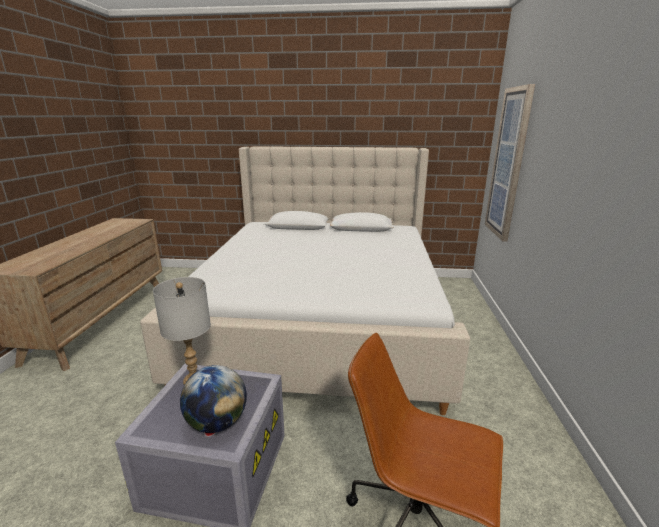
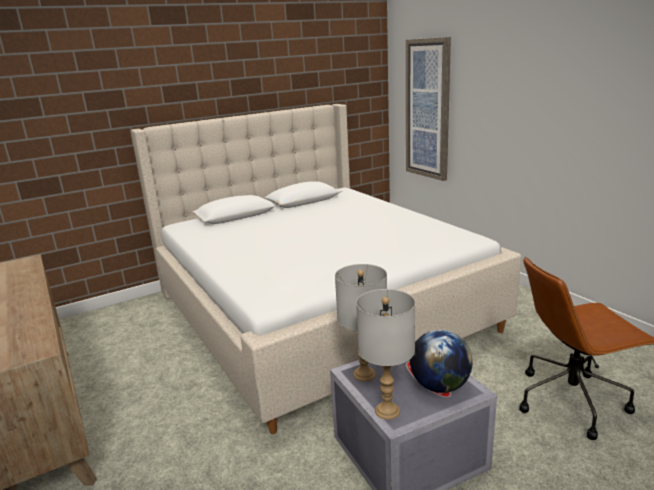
camera: 35 degrees left, 0 degrees up
(153, 418) = (387, 411): none -> grey table lamp

